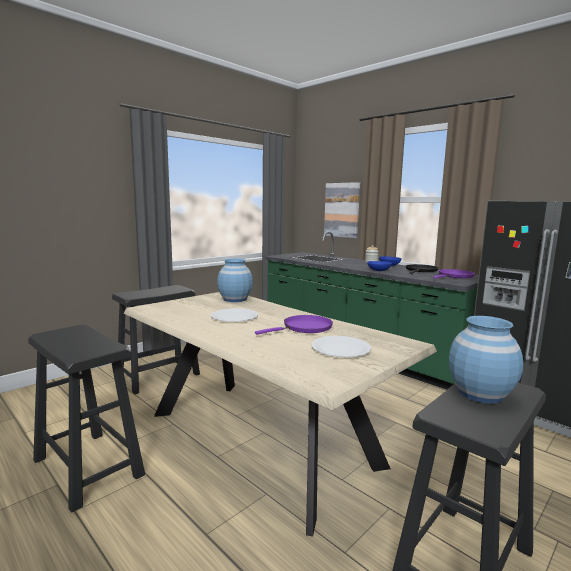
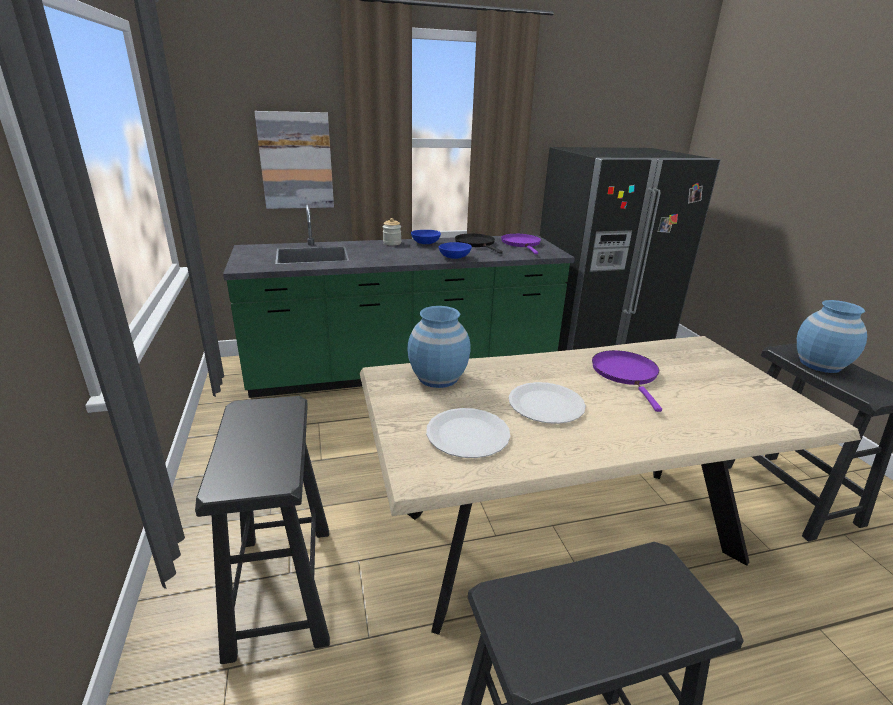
camera: 60 degrees left, 15 degrees up
(341, 348) = (711, 379): white plate -> white plate (468, 434)

